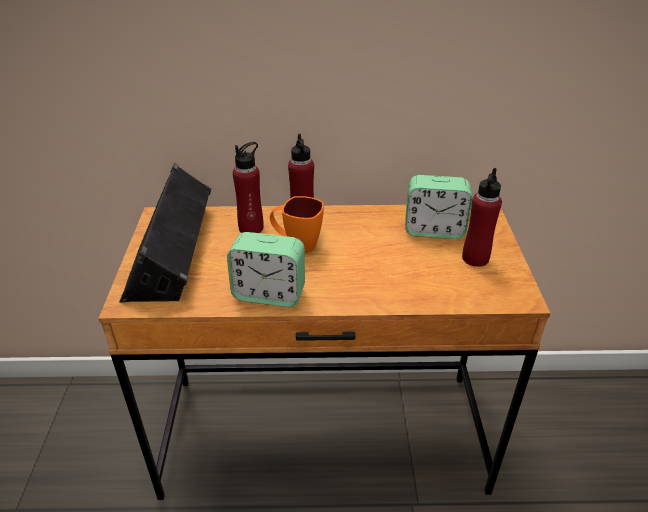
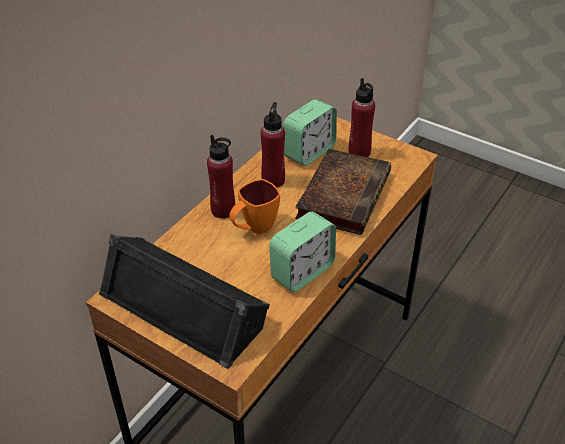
camera: 55 degrees left, 5 degrees up
(251, 228) = (202, 244): red bottle -> red bottle (273, 180)
(401, 274) = (343, 194): none -> book

